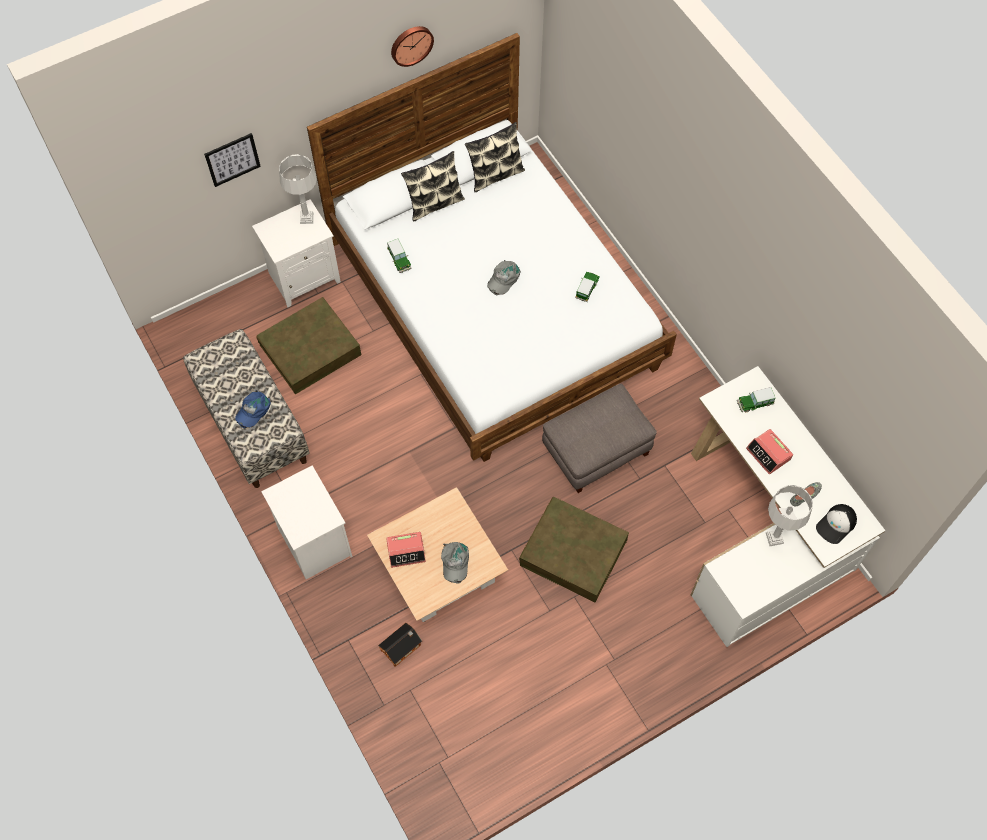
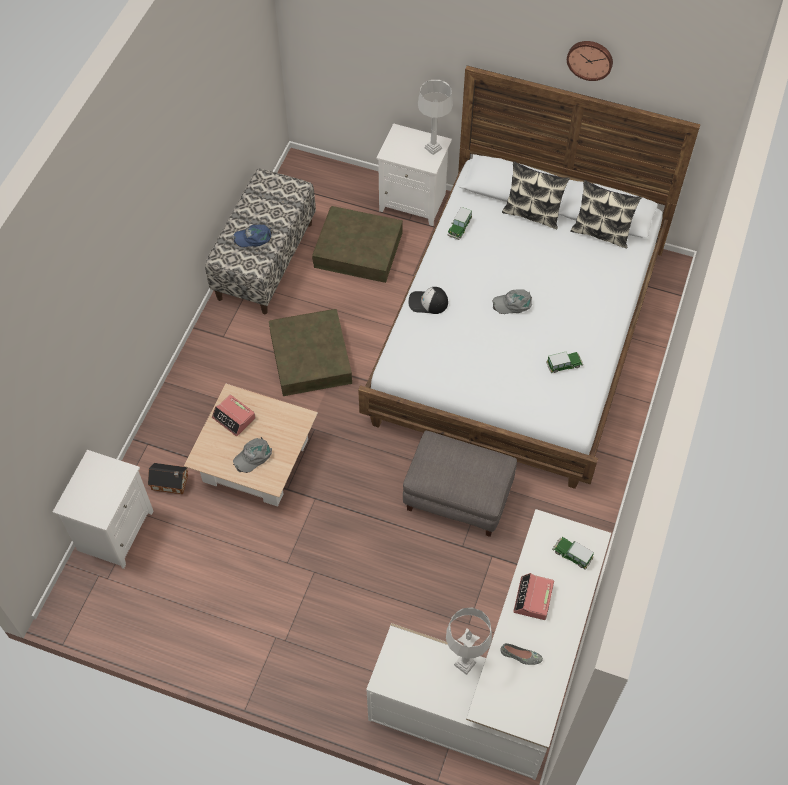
camera: 50 degrees right, 5 degrees down
(232, 159) = (394, 47): picture -> none
(313, 541) = (206, 365): white nightstand -> white nightstand (115, 530)
(573, 553) = (351, 544): brown storage box -> brown storage box (310, 357)
(836, 525) = (515, 701): cap -> cap (428, 302)

